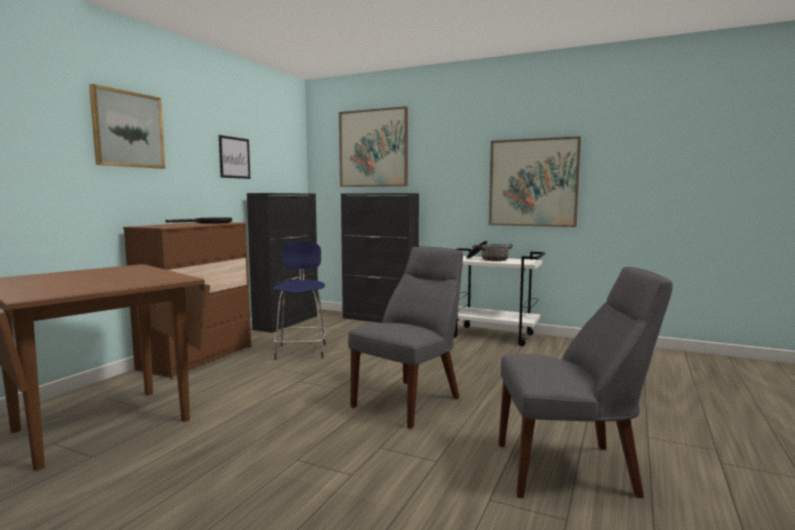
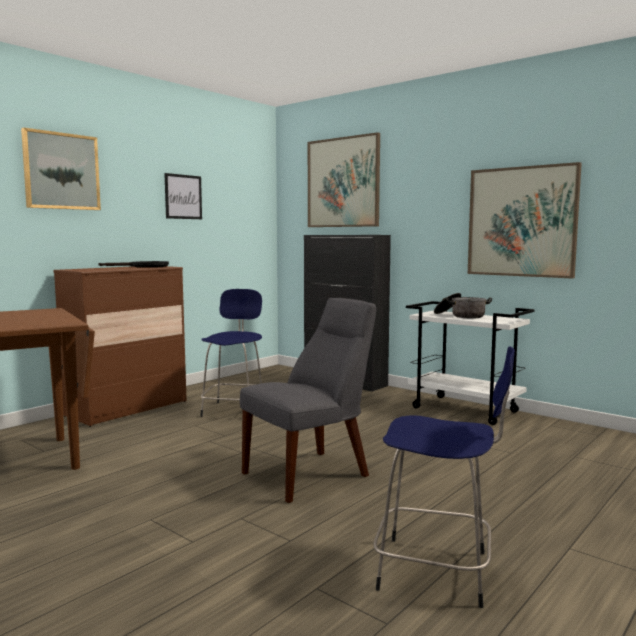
camera: 15 degrees right, 0 degrees up
(287, 322) = (242, 378): black cabinet -> none
(572, 470) = (438, 571): grey chair -> blue stool

